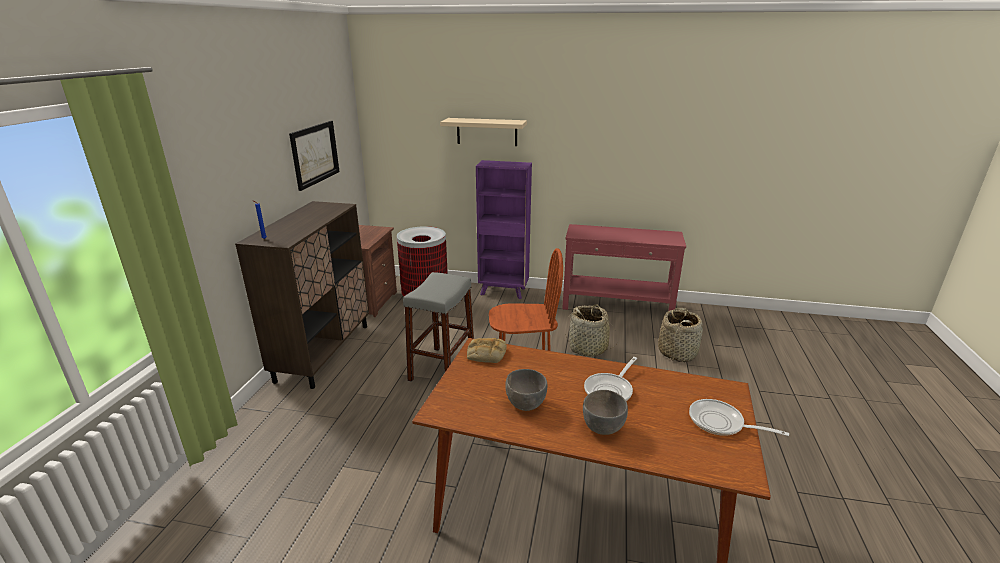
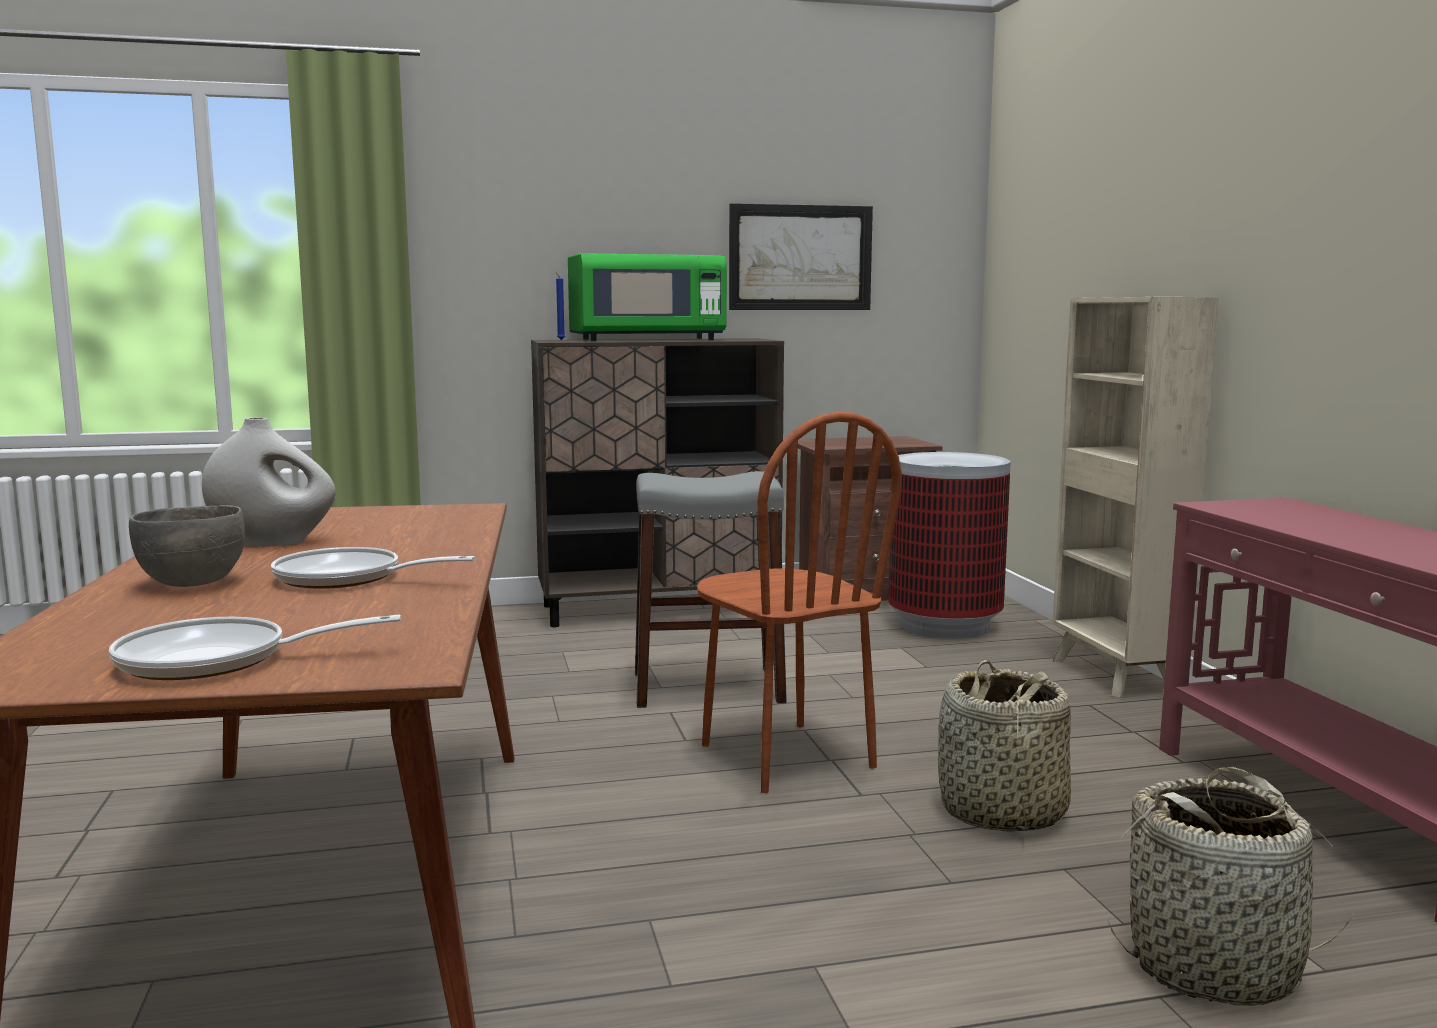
camera: 65 degrees right, 15 degrees down
(298, 223) = (646, 339): none -> green microwave
(486, 354) = (447, 513): bread -> none
(487, 132) = (1149, 221): beige shelf -> none
(504, 292) = (1115, 676): purple bookcase -> beige bookcase
(525, 404) = (273, 542): grey bowl -> white vase
(720, 423) = (217, 661): frying pan -> frying pan turned 105 degrees counterclockwise

